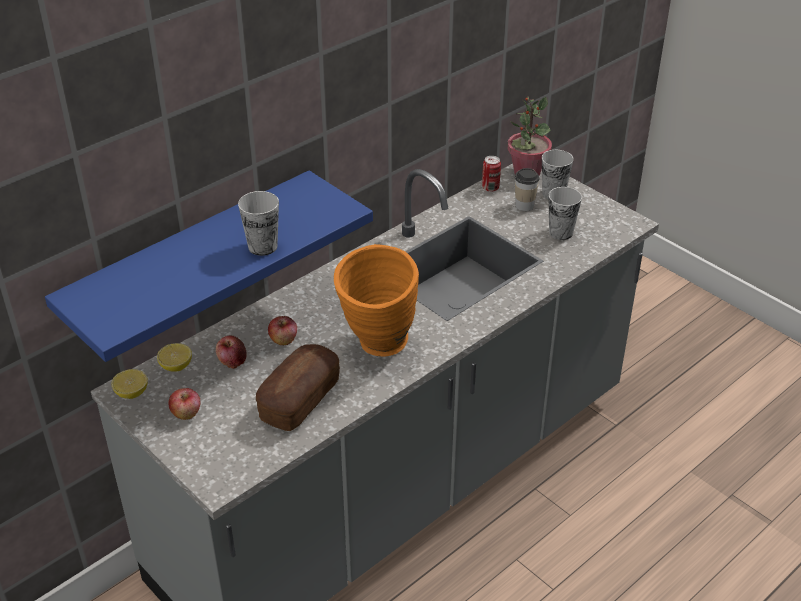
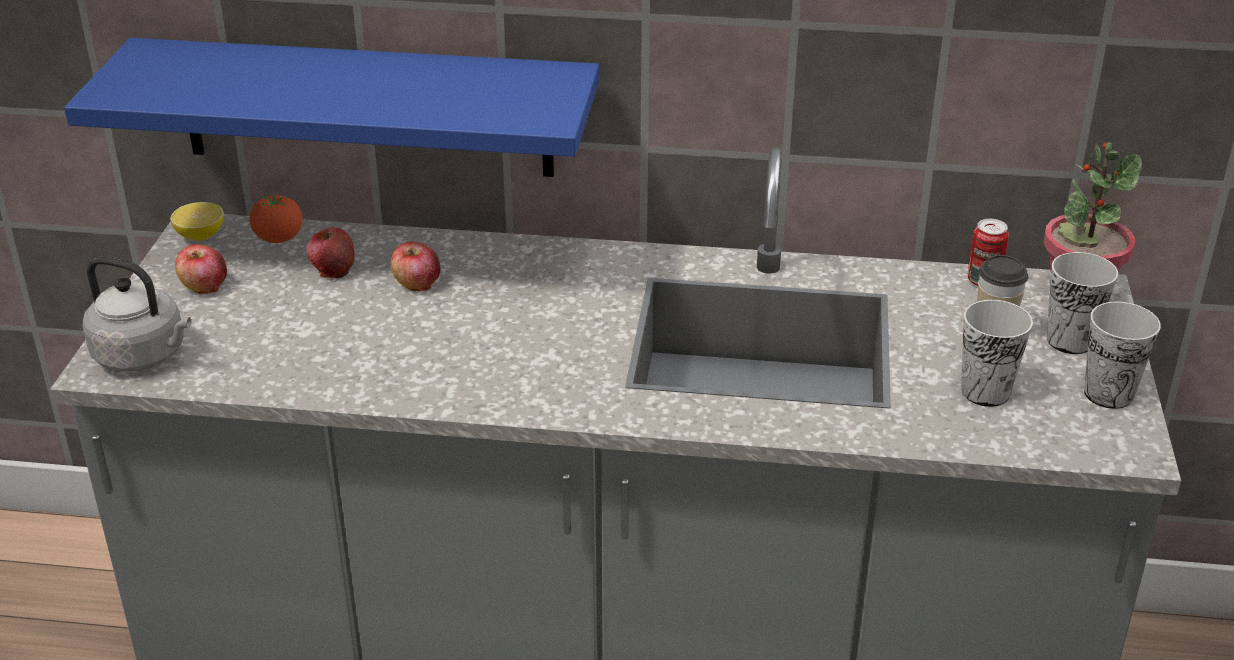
camera: 50 degrees right, 5 degrees down
(176, 366) = (279, 239): lemon -> tomato
(226, 463) = (144, 355): none -> grey kettle
(262, 246) = (385, 104): cup -> cup (1108, 394)
(299, 399) = (317, 350): bread -> none
(377, 348) = (491, 359): orange vase -> none

